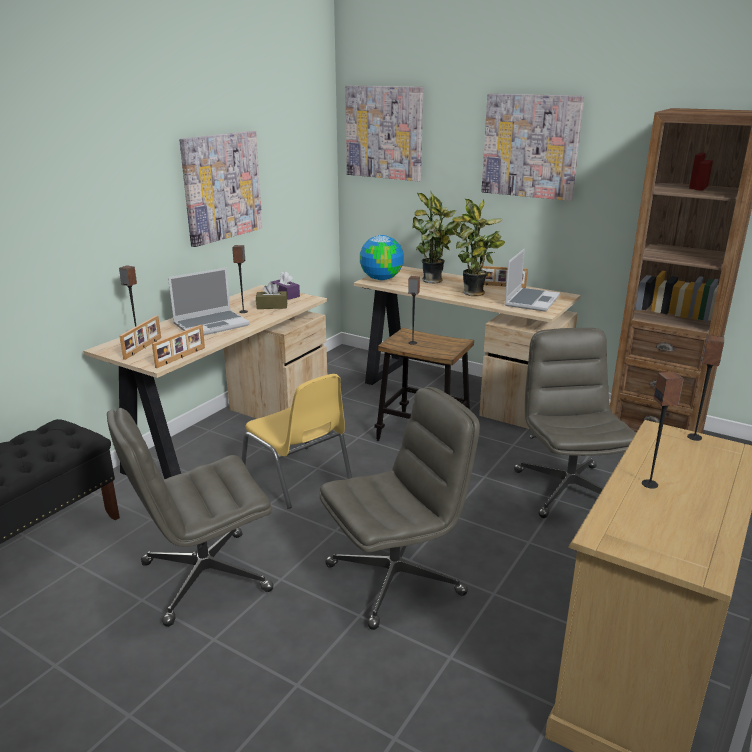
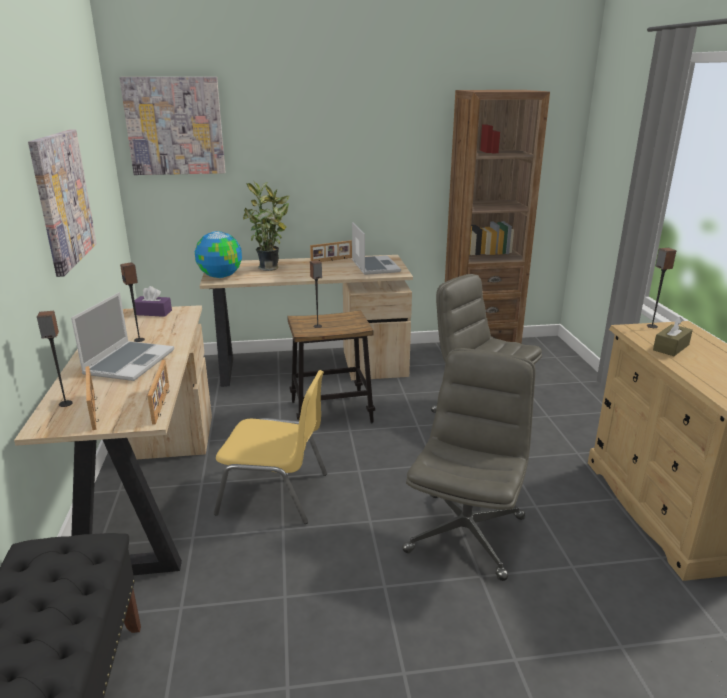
camera: 40 degrees left, 0 degrees up
(204, 578) = (318, 627): grey office chair -> none
(272, 306) = (160, 326): brown tissue box -> brown tissue box (671, 347)
(474, 294) = (323, 271): potted plant -> none
(530, 146) = (337, 129): picture -> none
(650, 484) = (690, 362): speaker -> none

